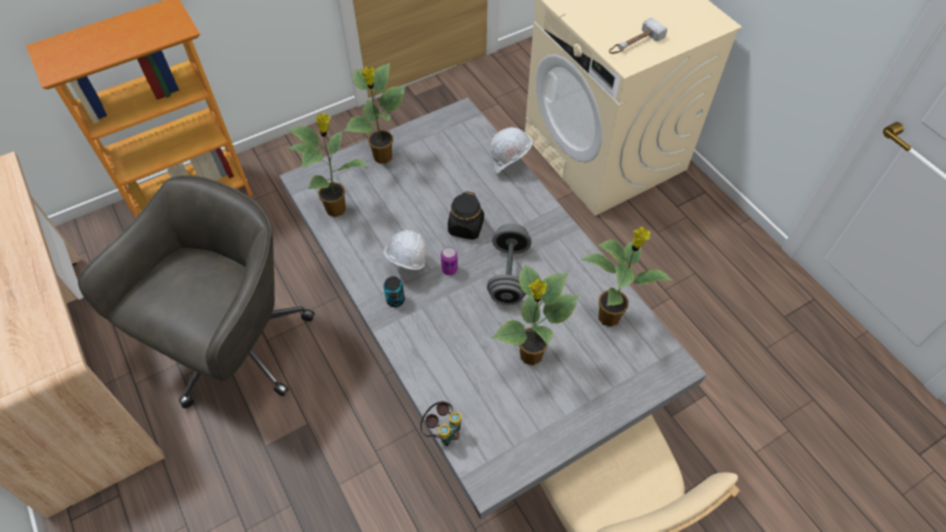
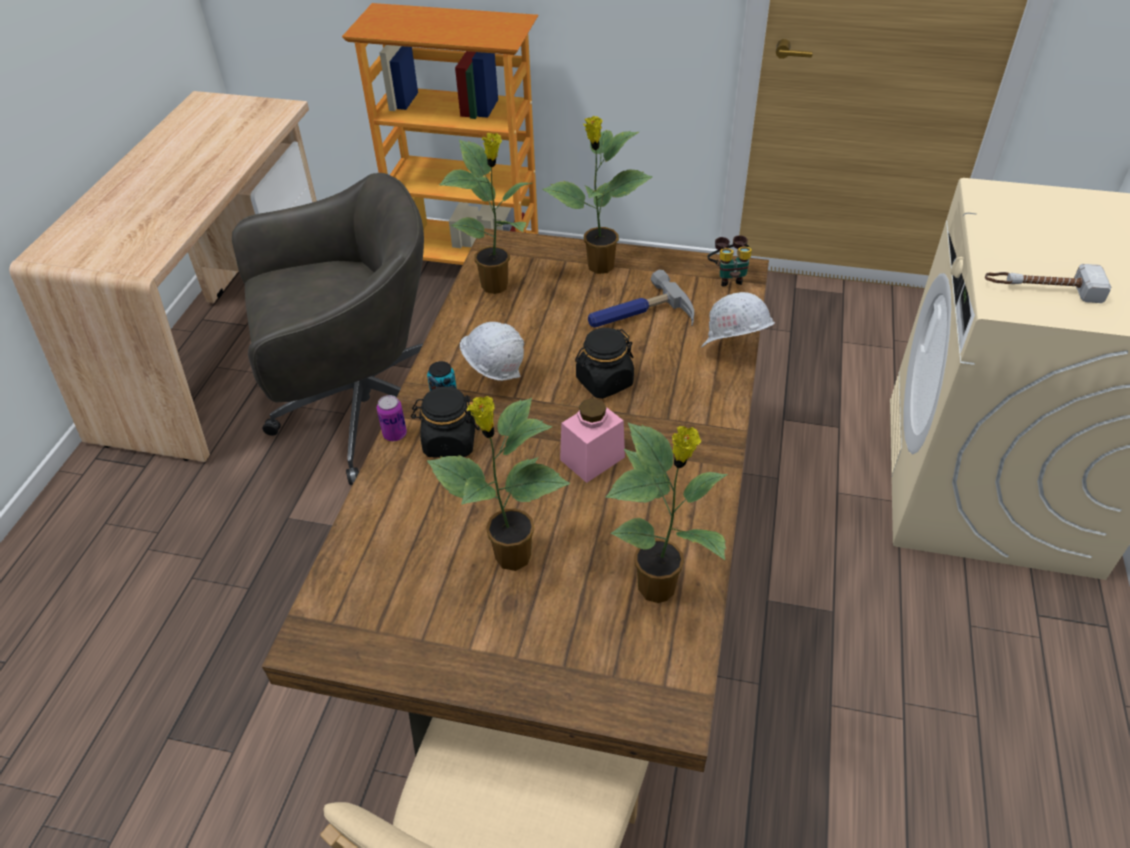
camera: 45 degrees right, 10 degrees down
(426, 321) = (449, 442): none -> black jar
(439, 176) = (638, 316): none -> hammer
(442, 431) = (330, 556): binoculars -> binoculars (728, 277)
(449, 269) = (534, 410): can -> can (395, 434)
(471, 354) = (569, 587): grey dining table -> brown dining table
(508, 274) = (592, 458): grey dumbbell -> pink jar

